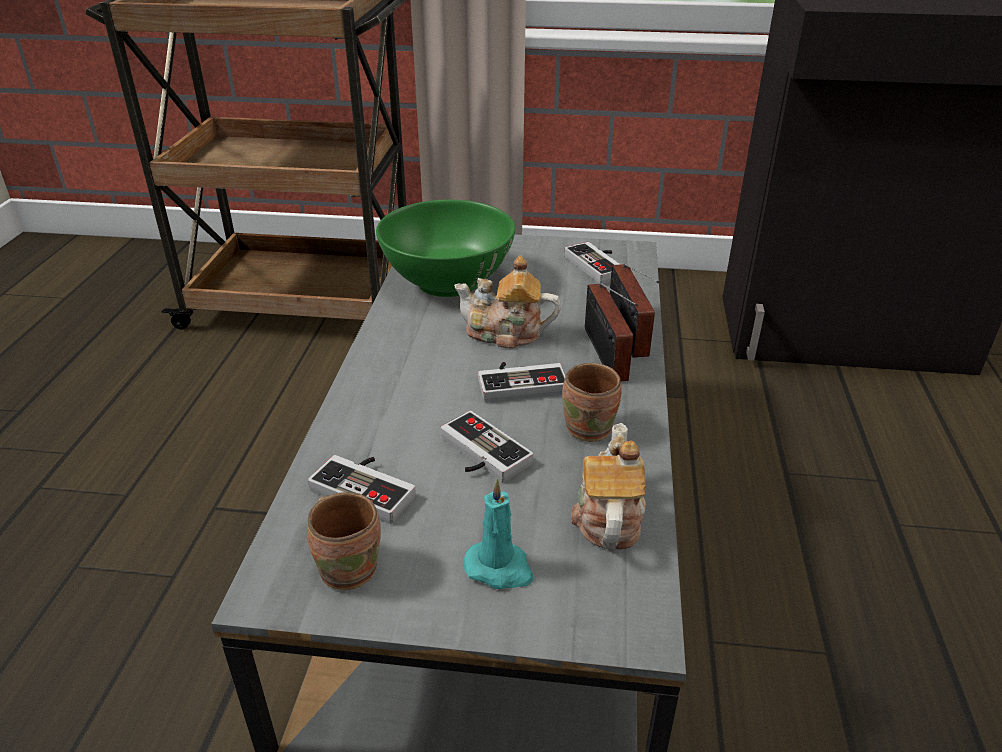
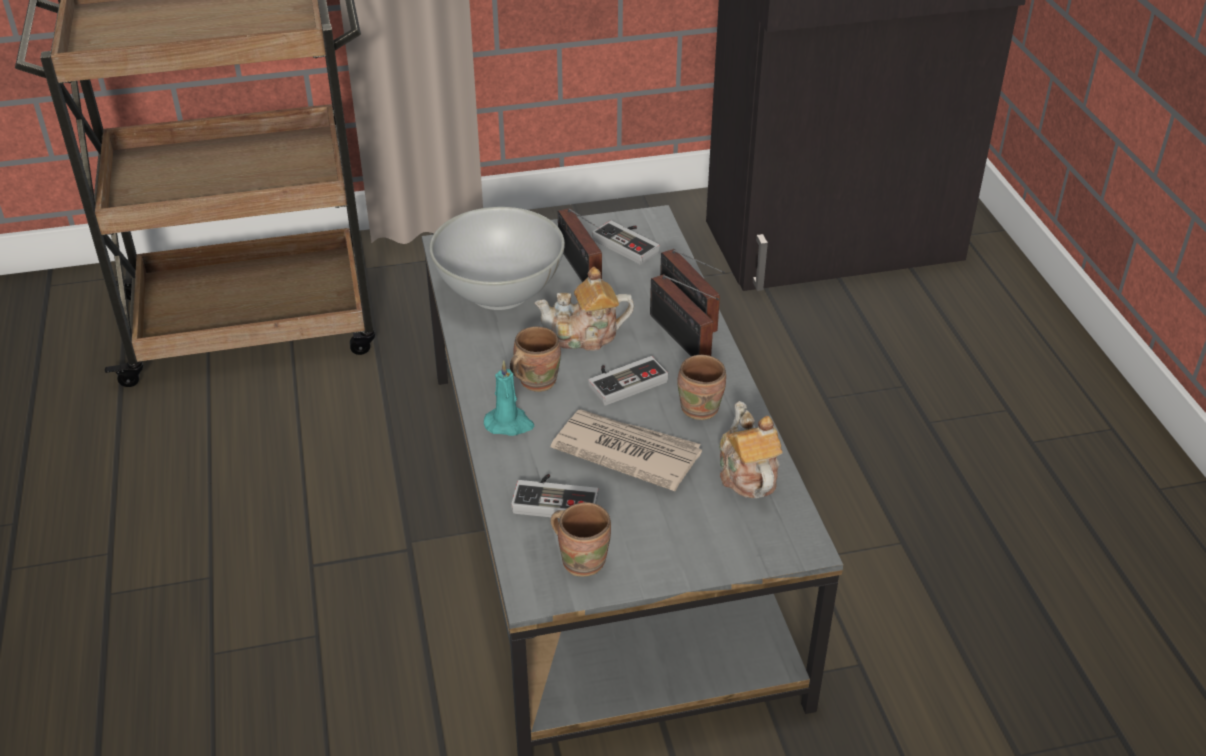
camera: 20 degrees left, 5 degrees up
(427, 363) = (534, 381): none -> brown mug
(447, 281) = (499, 292): green bowl -> white bowl
(478, 455) = (626, 451): game controller -> newspaper
(500, 568) = (690, 531): turquoise candle -> turquoise candle (509, 424)
(537, 278) = (580, 270): none -> radio

